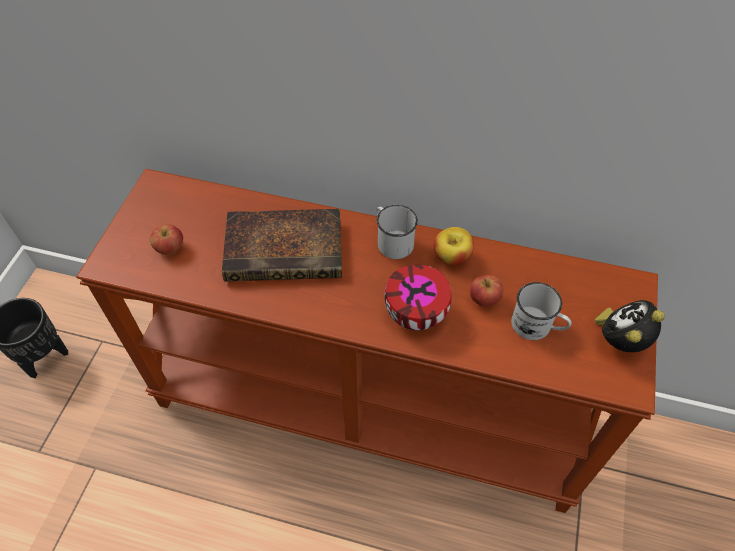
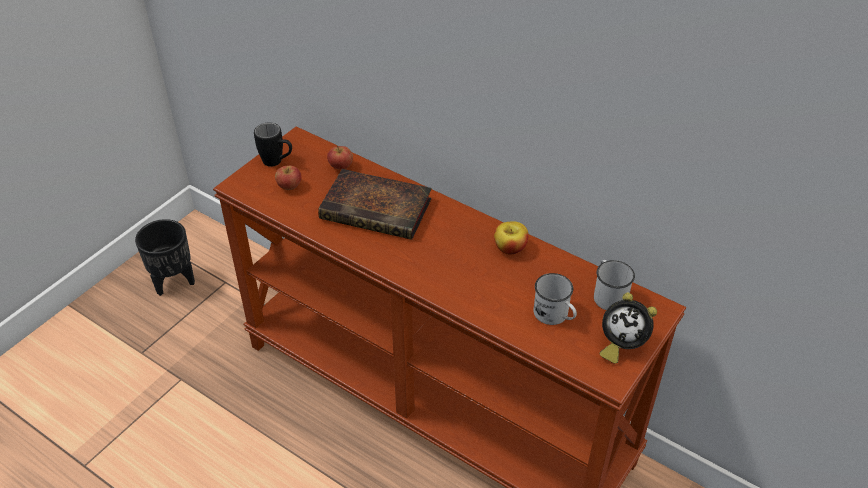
camera: 20 degrees right, 10 degrees down
(143, 221) = (277, 162): none -> black mug
(391, 241) = (466, 224): white mug -> white mug (608, 294)
(417, 315) = (459, 281): bowl -> none
(484, 299) = (520, 285): apple -> apple (341, 167)
(619, 341) = (620, 345): alarm clock -> alarm clock turned 135 degrees counterclockwise

